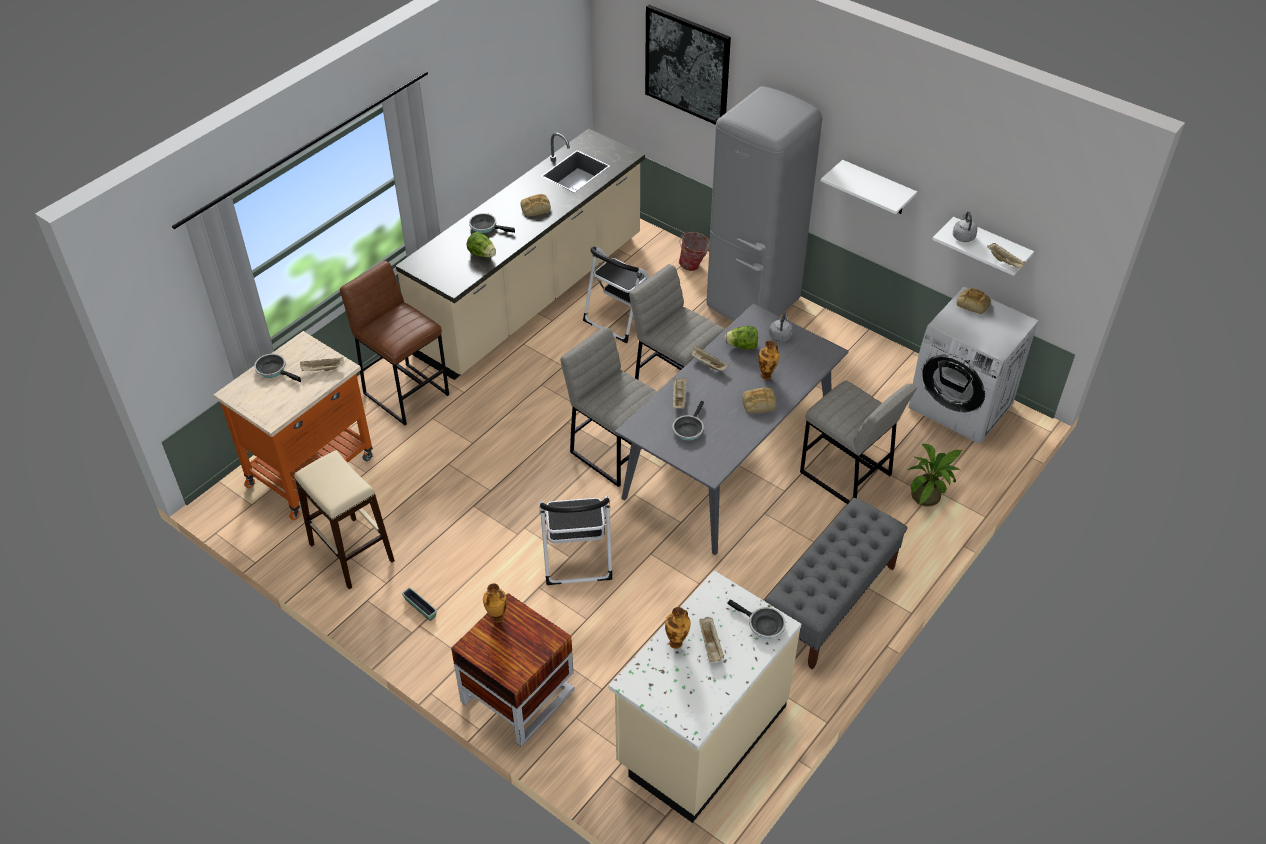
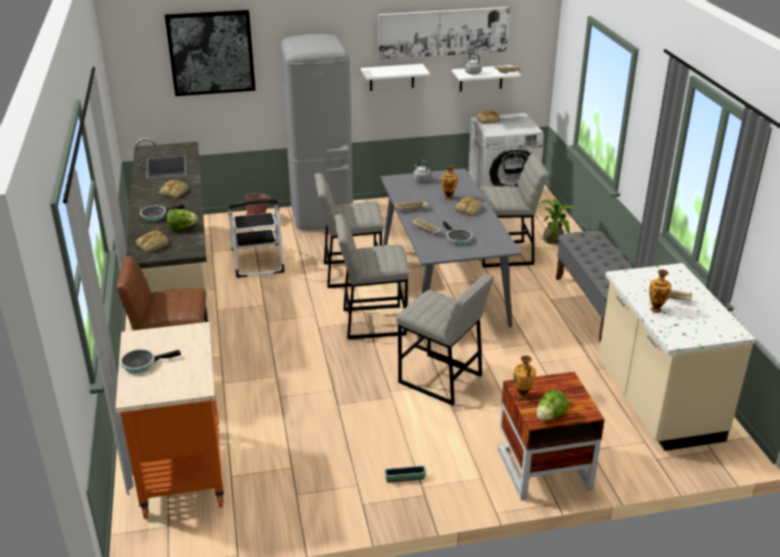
camera: 50 degrees left, 15 degrees down
(322, 369) = (183, 340): beige tray -> none
(351, 552) = (301, 490): beige stool -> none
(438, 258) = (152, 245): none -> bread
(576, 553) = (442, 379): step ladder -> grey chair
(742, 346) = (412, 194): lettuce -> lettuce (550, 416)
(763, 625) = (671, 274): frying pan -> none
(950, 167) = (443, 32): none -> picture

